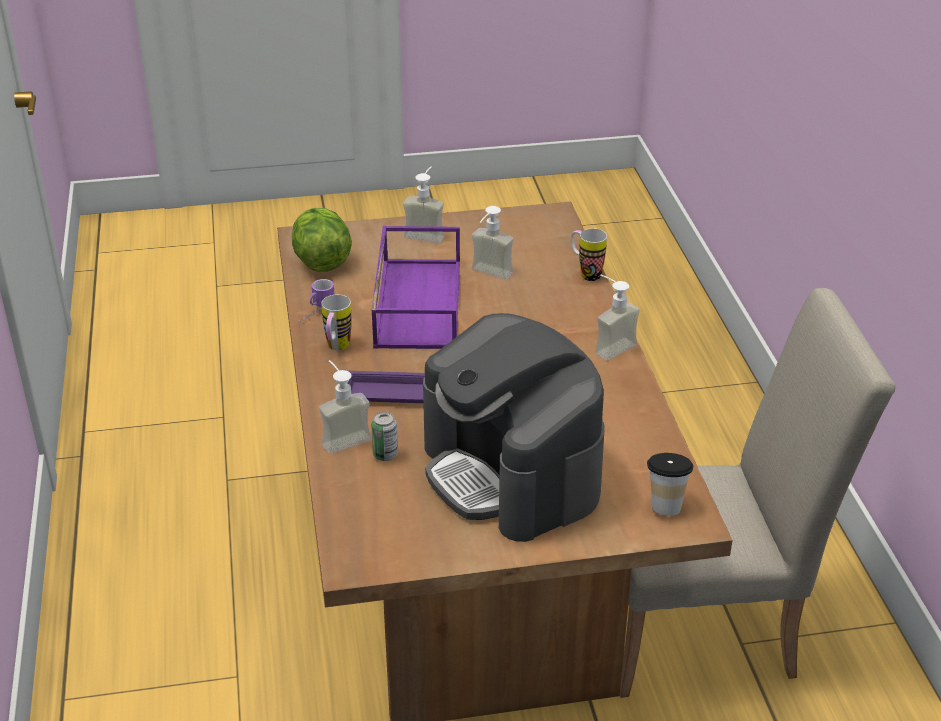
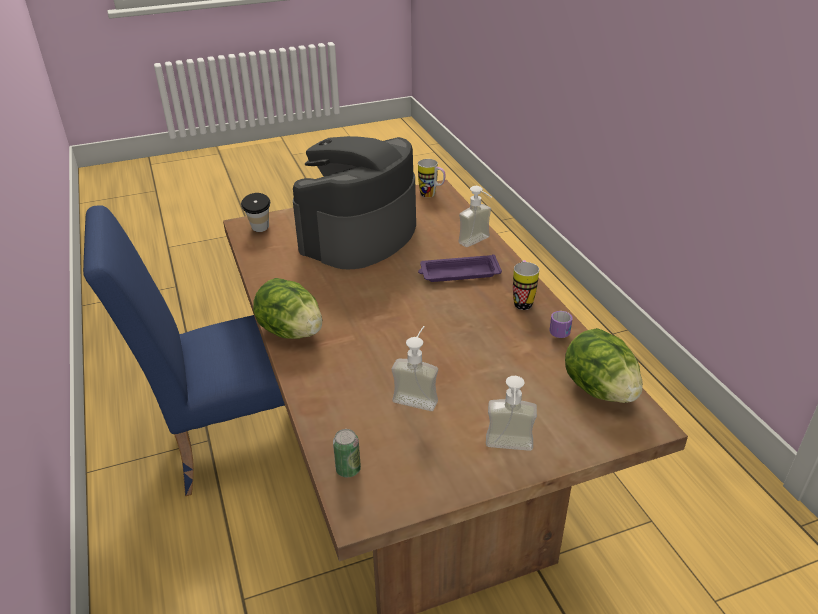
camera: 170 degrees right, 0 degrees up
(385, 455) = (444, 236): can -> can (348, 469)
(416, 302) = (477, 353): purple tray -> none
(512, 473) = (358, 235): coffee machine -> coffee machine turned 105 degrees counterclockwise
(585, 273) = (313, 413): mug -> mug (431, 195)
(609, 345) = (291, 332): soap dispenser -> lettuce
(708, 633) = (231, 444): beige chair -> blue chair

